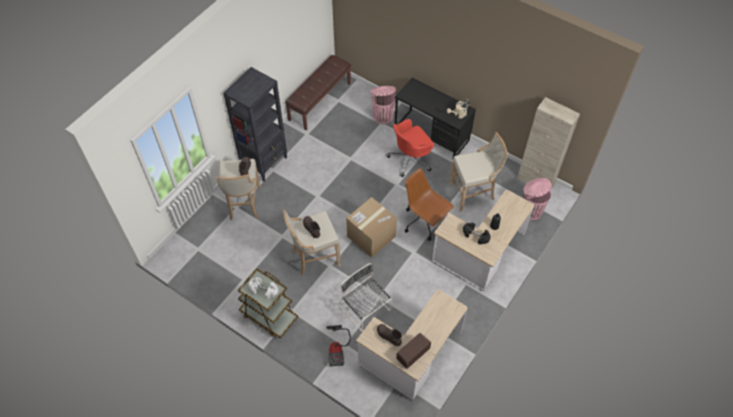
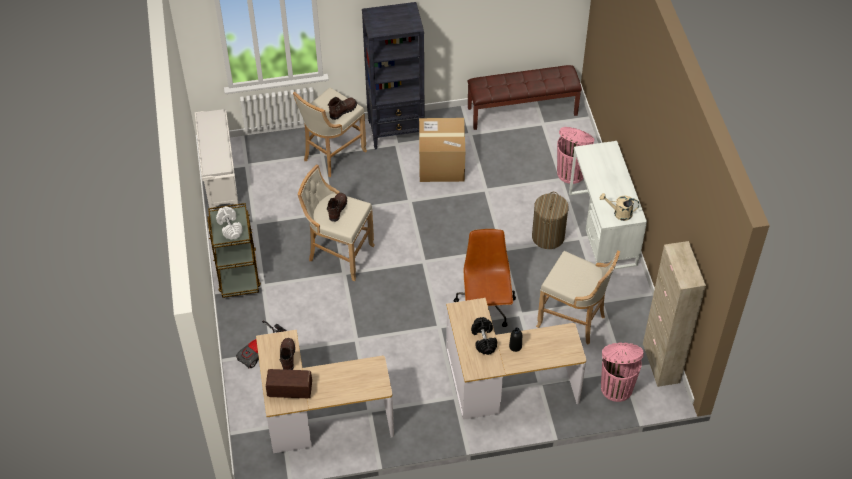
camera: 45 degrees right, 5 degrees down
(189, 269) = (219, 176): none -> white shoe rack
(365, 309) = (329, 339): black chair -> none
(371, 236) = (415, 278): cardboard box -> cardboard box (441, 164)
(410, 159) = (548, 236): red office chair -> laundry basket
(431, 134) = (602, 229): black desk -> white desk

